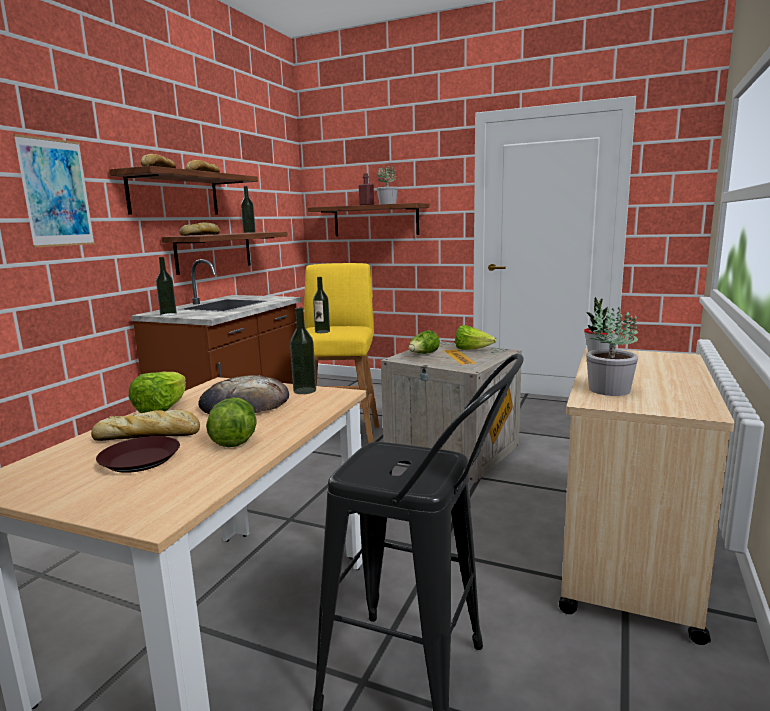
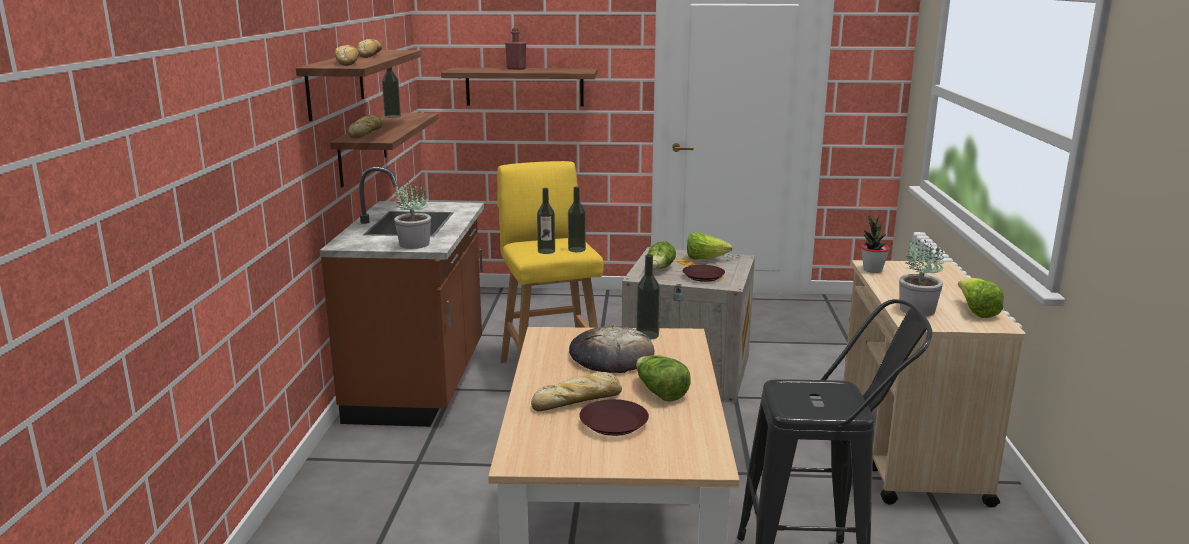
camera: 20 degrees left, 5 degrees up
(56, 193) = (266, 112): picture -> none
(162, 409) = (539, 371): lettuce -> lettuce (976, 312)
(168, 314) = (371, 246): bottle -> bottle (576, 249)
(387, 204) = (548, 70): potted plant -> potted plant (414, 244)
(454, 361) = (703, 276): none -> brown plate

